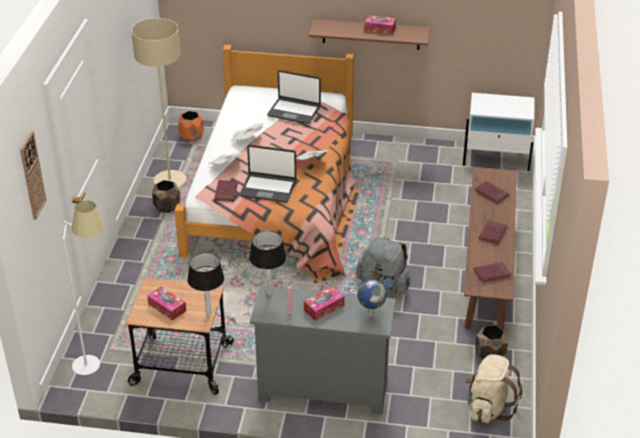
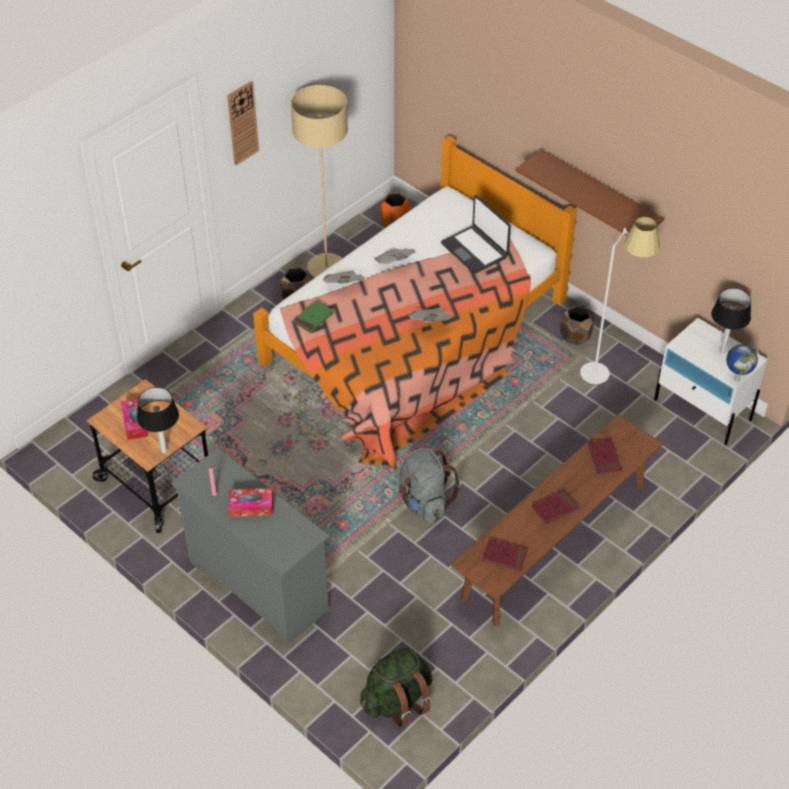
camera: 35 degrees right, 10 degrees up
(32, 175) = (32, 234): wall clock -> wall clock (242, 123)
(98, 361) = (91, 438): white floor lamp -> white floor lamp (608, 375)
(226, 192) = (313, 318): red book -> green book
(268, 188) = (359, 334): laptop -> none
(269, 294) = (217, 462): table lamp -> table lamp (722, 351)
(370, 314) = (287, 539): globe -> globe (736, 379)
(379, 29) = (602, 195): tissue box -> none
(488, 407) = (397, 701): beige backpack -> green backpack
(490, 354) = (457, 643): brown planter -> brown planter (576, 336)

